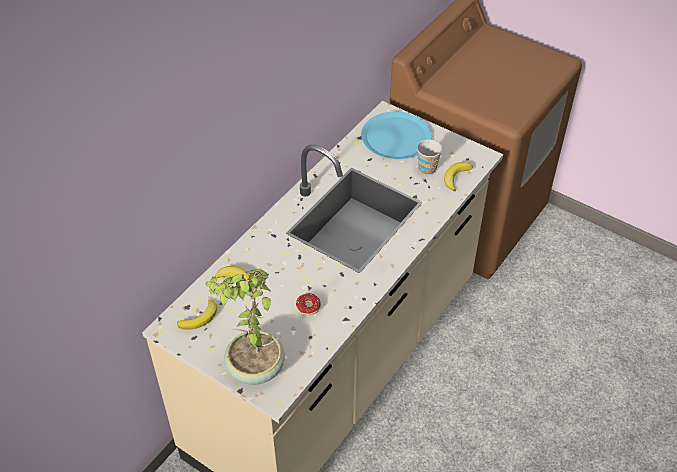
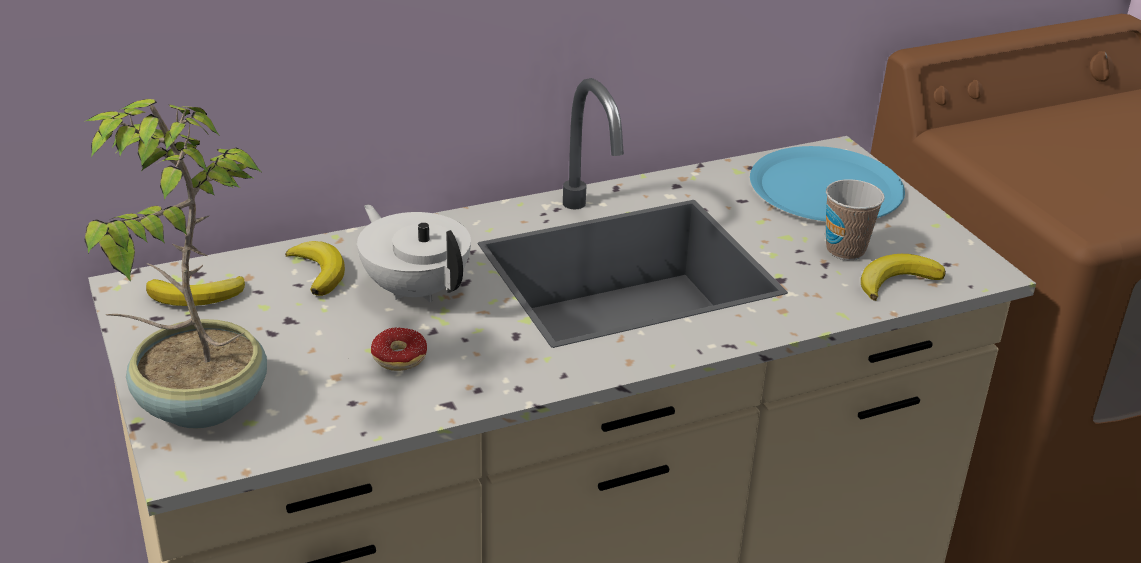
camera: 30 degrees right, 15 degrees down
(283, 270) = (415, 289): none -> white teapot

